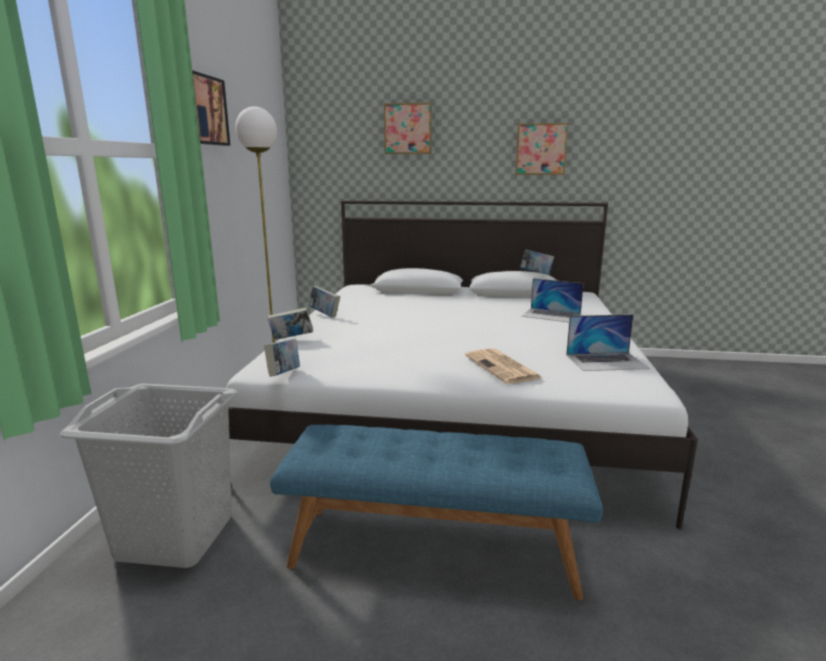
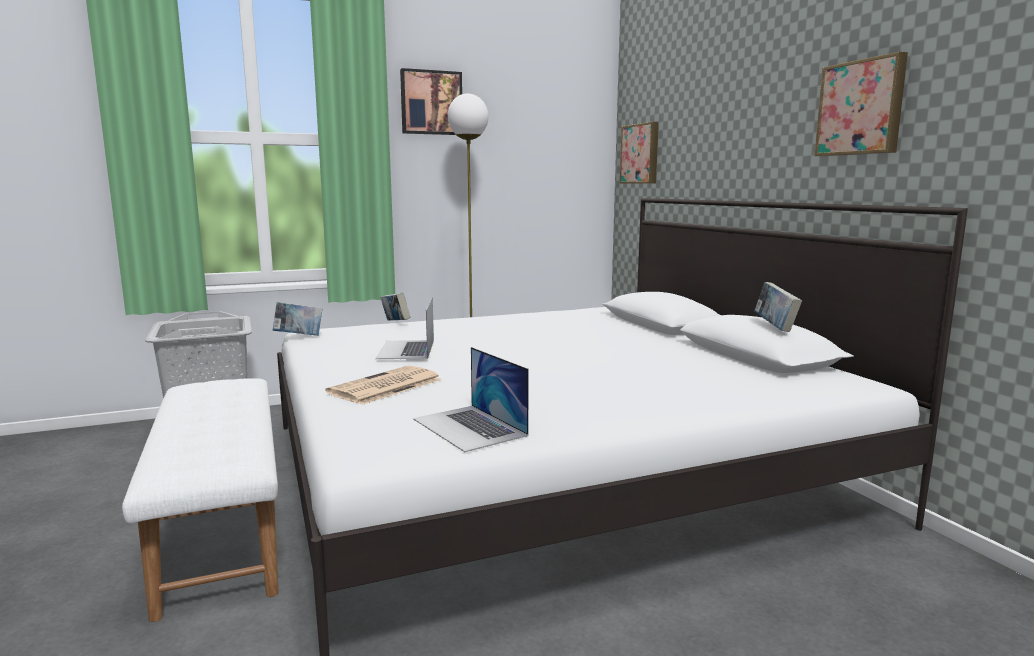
camera: 60 degrees right, 5 degrees down
(324, 314) = (487, 317): book -> none
(408, 129) = (707, 98): picture -> picture (641, 154)
(434, 548) = (223, 525): blue bench -> white bench
(551, 315) = (664, 382): laptop -> laptop (406, 349)

